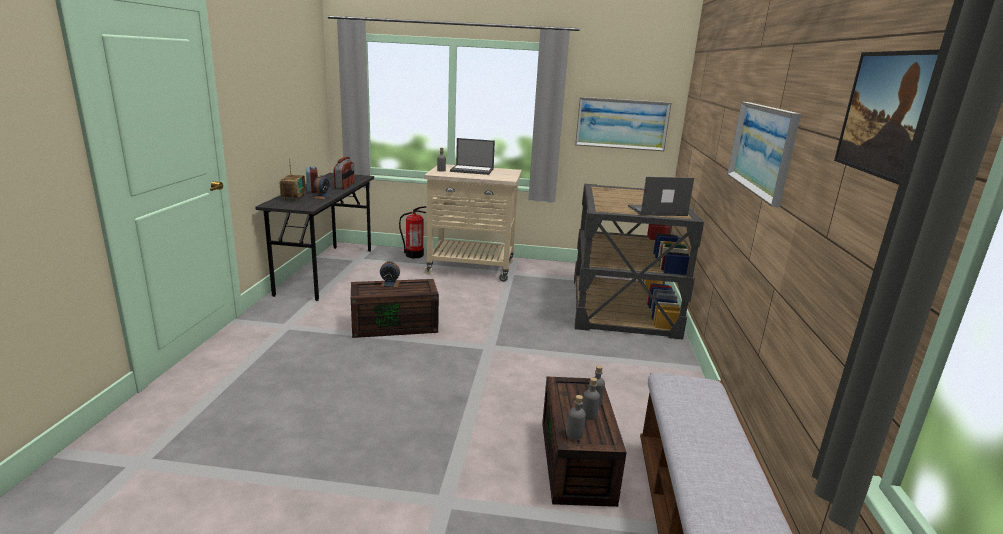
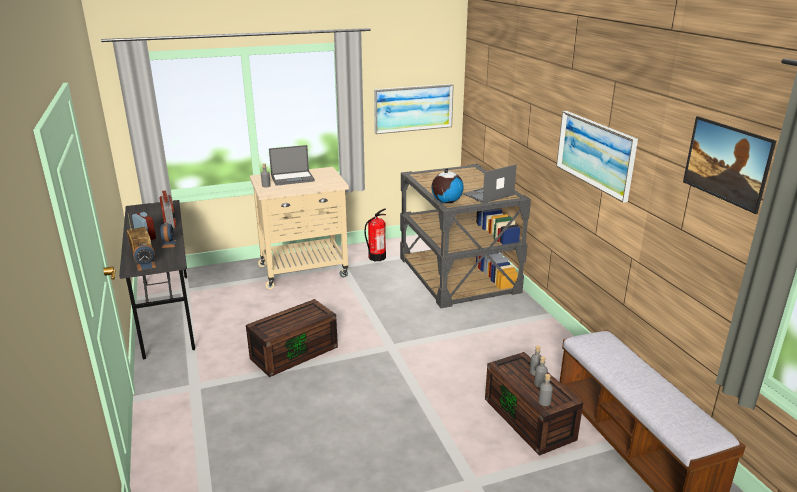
camera: 25 degrees left, 5 degrees up
(390, 284) = (284, 316): alarm clock -> alarm clock (146, 266)
(414, 255) = (236, 270): fire extinguisher -> fire extinguisher (376, 257)
(600, 208) = (446, 202): none -> globe

